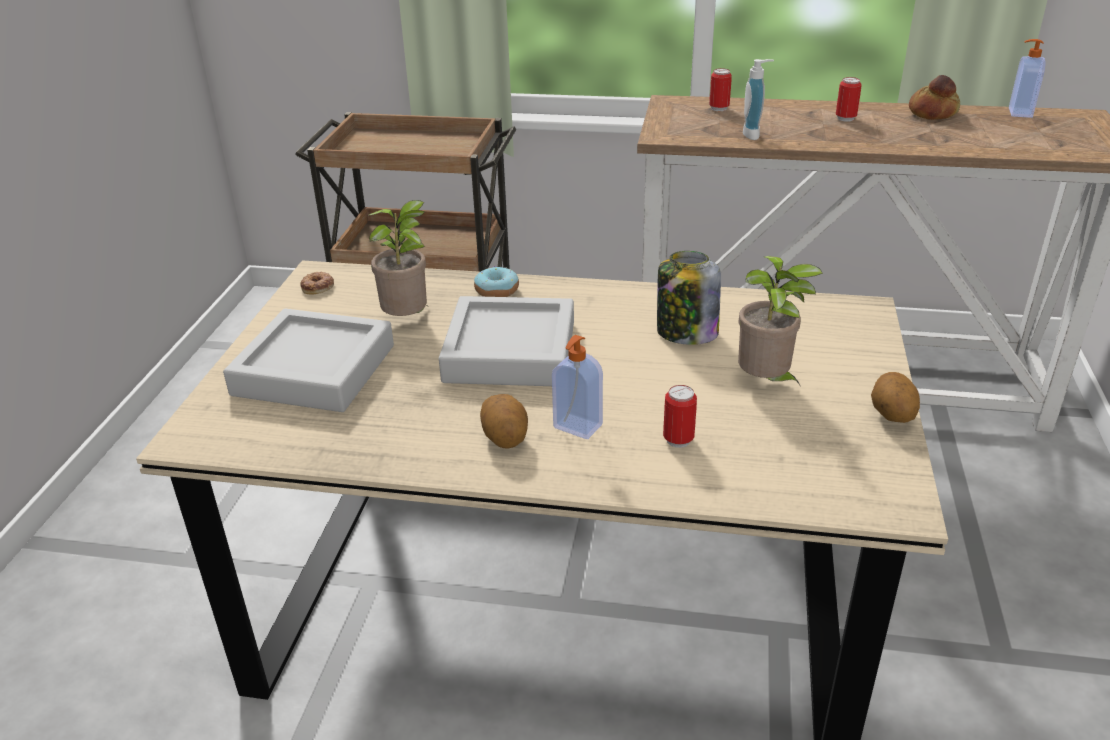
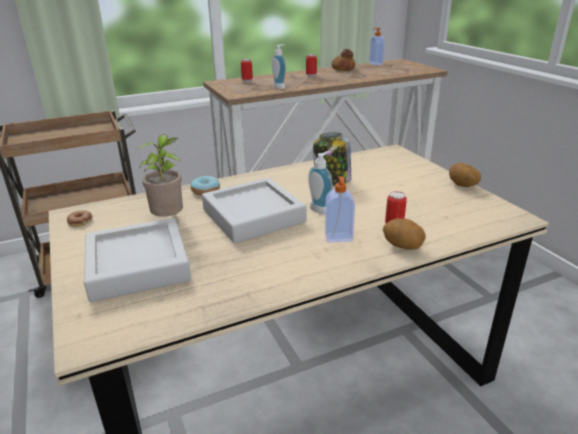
camera: 35 degrees left, 5 degrees down
(505, 438) = (309, 257): potato -> potato (402, 246)
(611, 374) = (321, 209): none -> soap dispenser
(766, 383) = (396, 190): potted plant -> none

